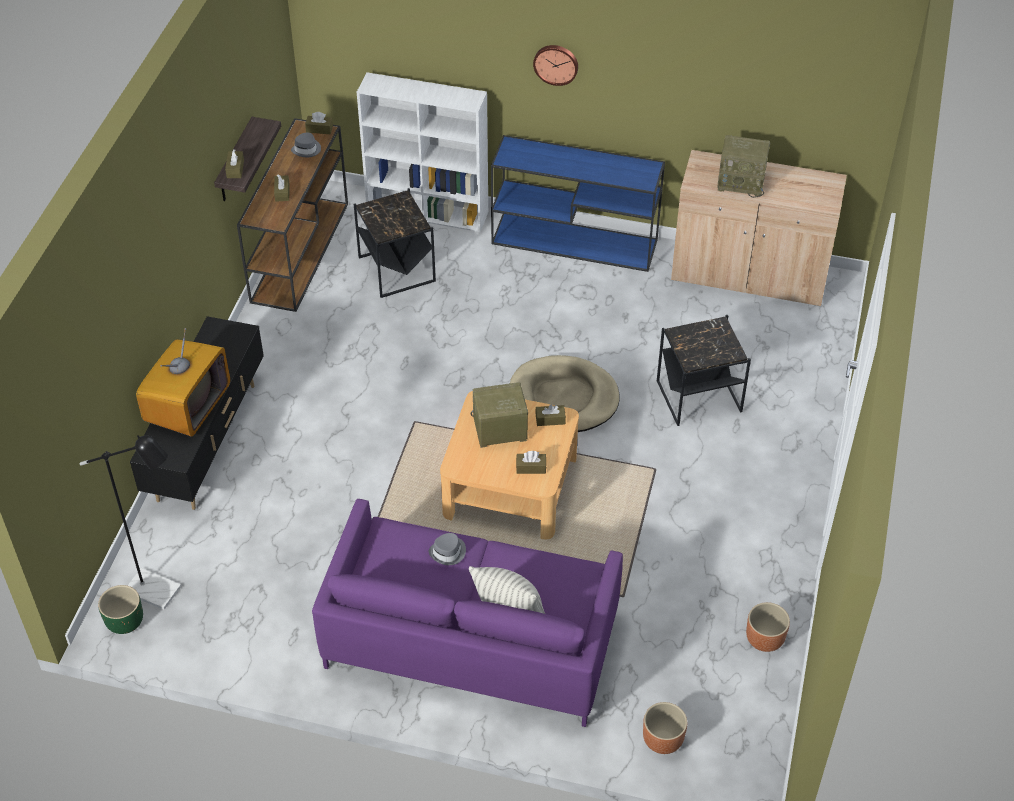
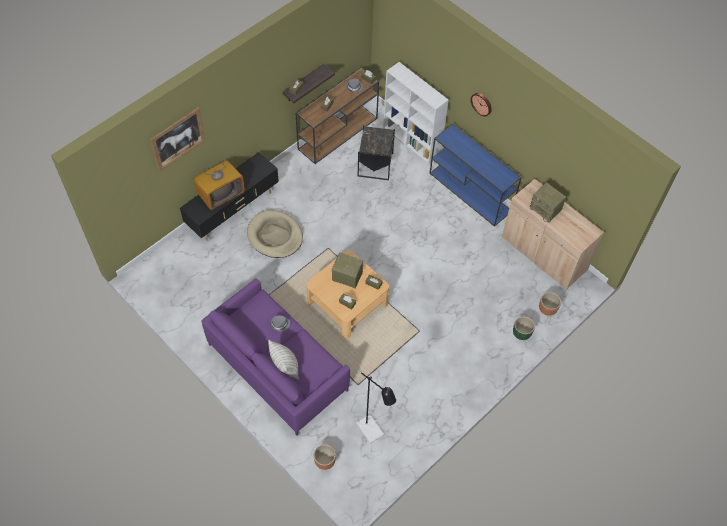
camera: 30 degrees right, 10 degrees up
(104, 306) = (178, 139): none -> picture
(125, 621) = (145, 277): green planter -> green planter (521, 333)
(161, 593) = (168, 272): black floor lamp -> black floor lamp (373, 433)
(563, 398) = (403, 272): beige dog bed -> beige dog bed (275, 236)
(699, 397) = (468, 306): black side table -> none
(765, 639) = (405, 442): brown planter -> brown planter (547, 309)

